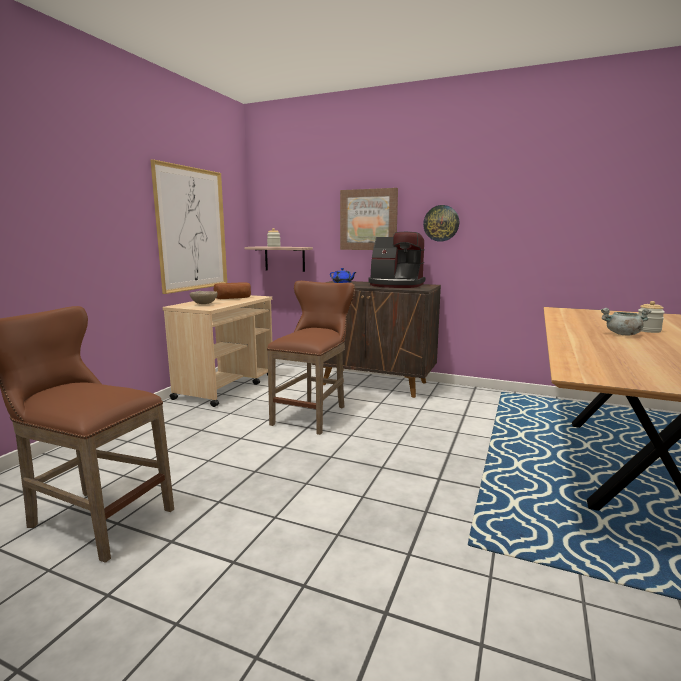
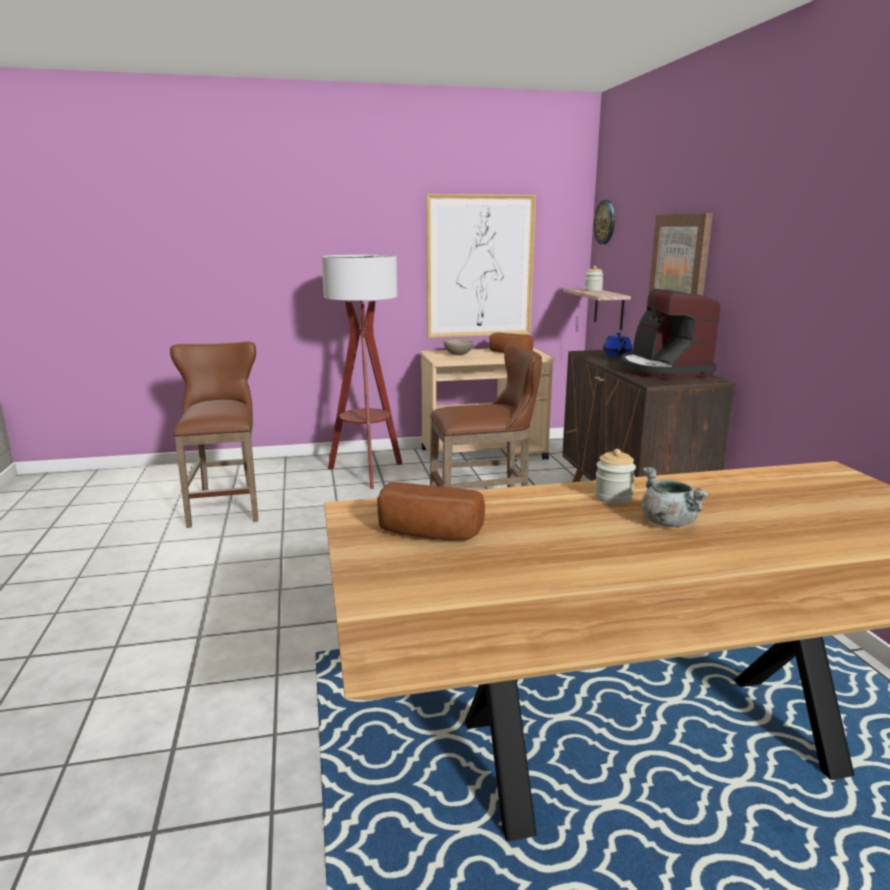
camera: 55 degrees right, 5 degrees up
(171, 430) = (367, 473): none -> floor lamp
(441, 223) = (751, 277): wall clock -> wall clock (605, 222)
(634, 368) = (427, 534): none -> bread
(648, 330) = (748, 538): jar -> jar (613, 497)

